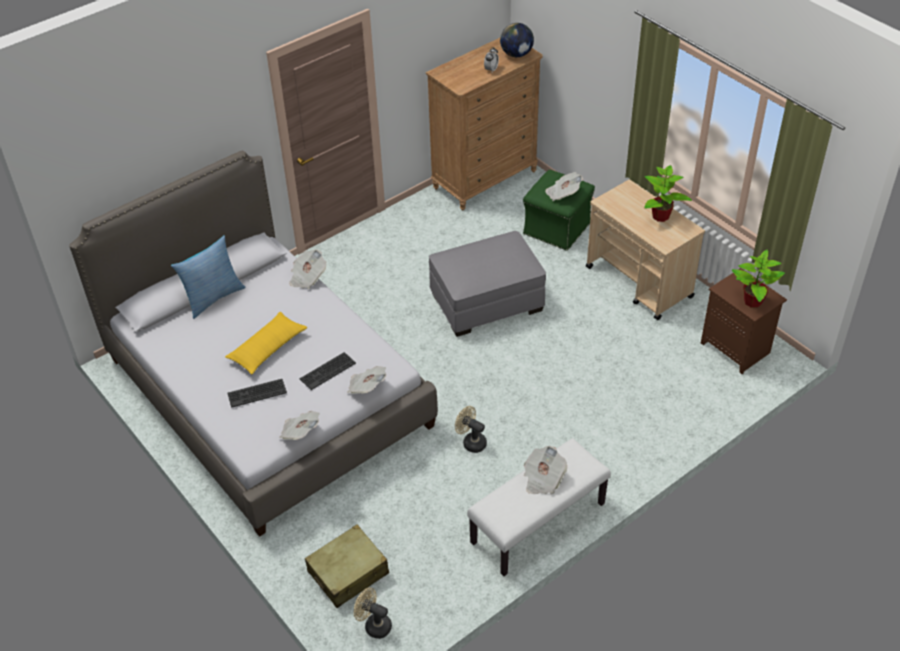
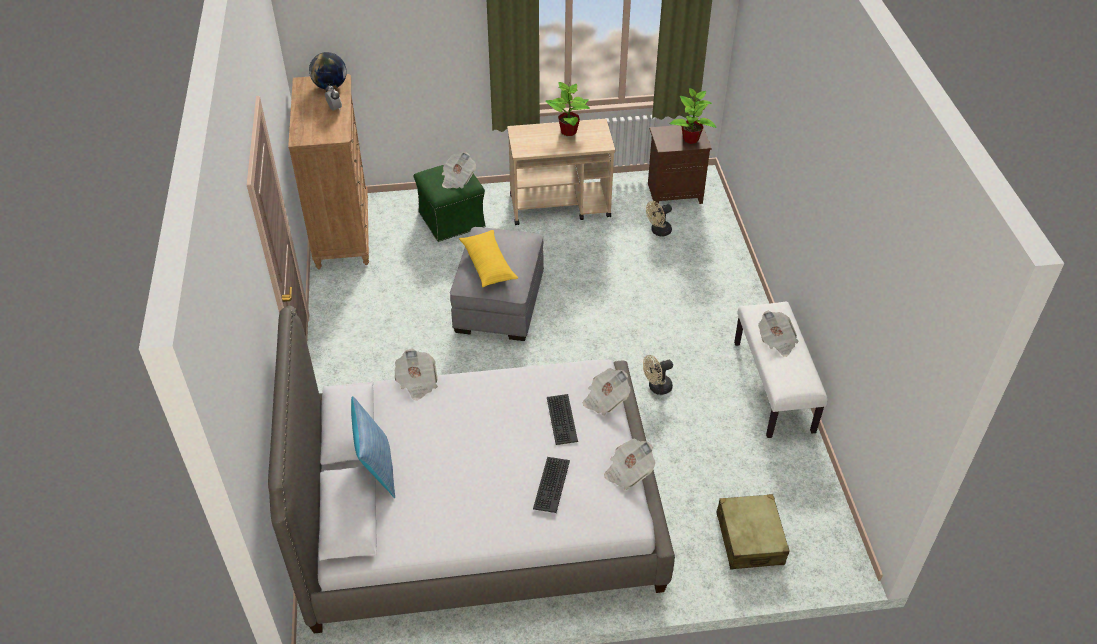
camera: 60 degrees left, 0 degrees up
(267, 348) = (493, 453): yellow pillow -> yellow pillow (488, 264)
(374, 625) = (818, 544): beige fan -> beige fan (658, 231)

